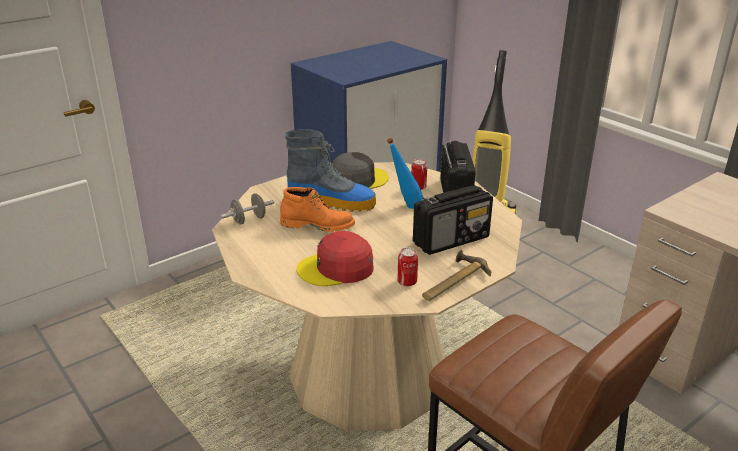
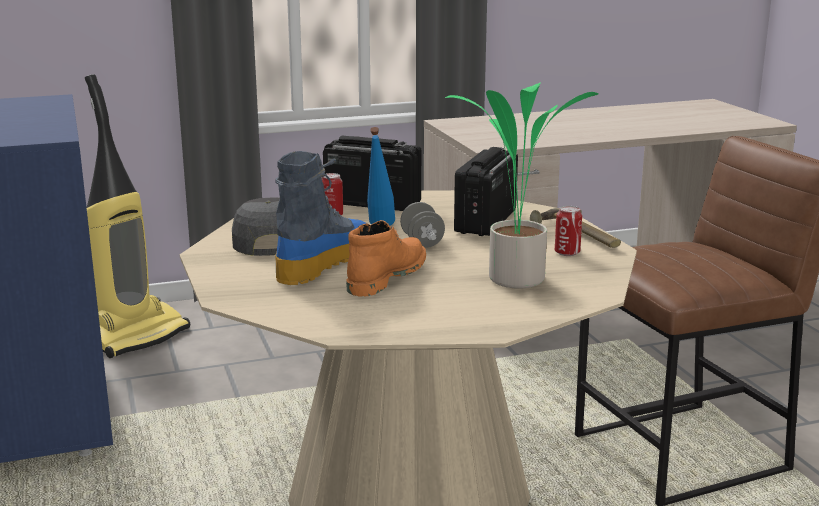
camera: 70 degrees left, 10 degrees down
(249, 220) = (323, 316): grey dumbbell -> grey dumbbell (422, 242)
(336, 268) = (513, 280): red cap -> potted plant
(452, 240) = (485, 221): radio -> radio turned 150 degrees counterclockwise

